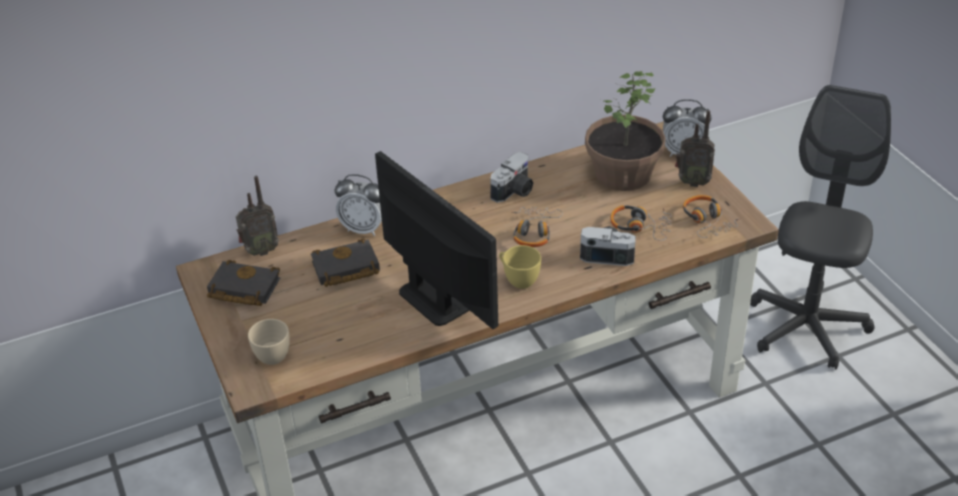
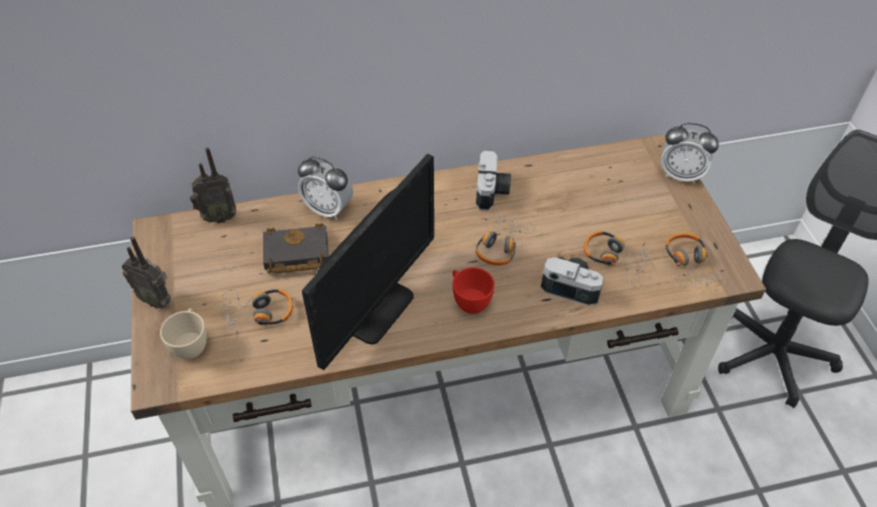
camera: 10 degrees right, 10 degrees up
(242, 289) = (186, 259): black book -> none
(327, 320) = (258, 314): none -> headphones
(434, 299) = (375, 309): monitor -> monitor turned 60 degrees clockwise
(515, 191) = (493, 191): camera -> camera turned 45 degrees counterclockwise
(518, 279) = (469, 301): yellow cup -> red cup
(622, 174) = (610, 189): potted plant -> none
(692, 182) = (683, 212): radio -> radio (156, 299)

